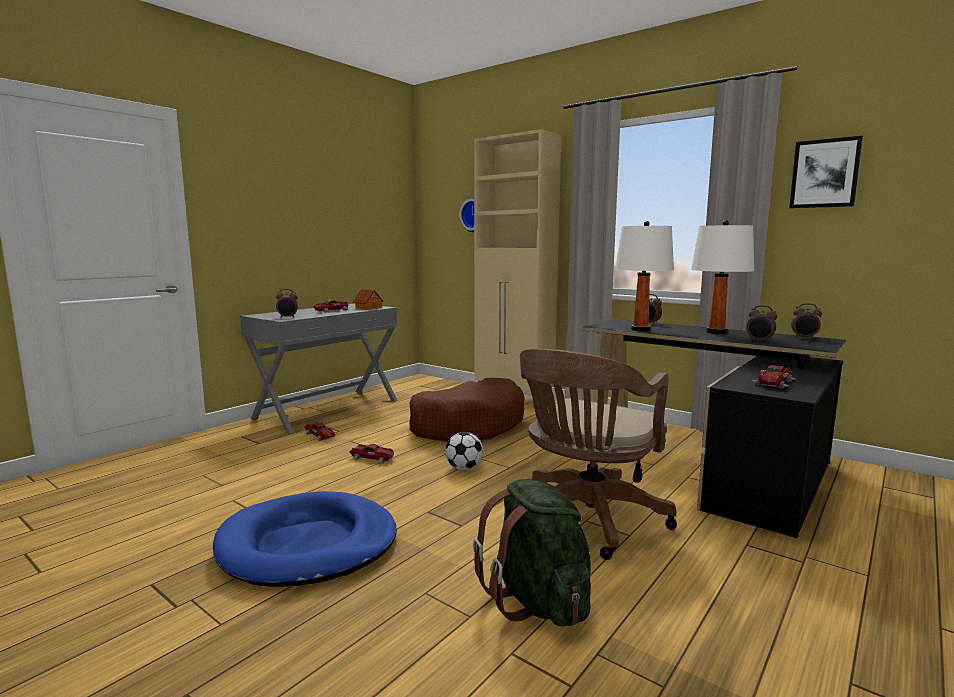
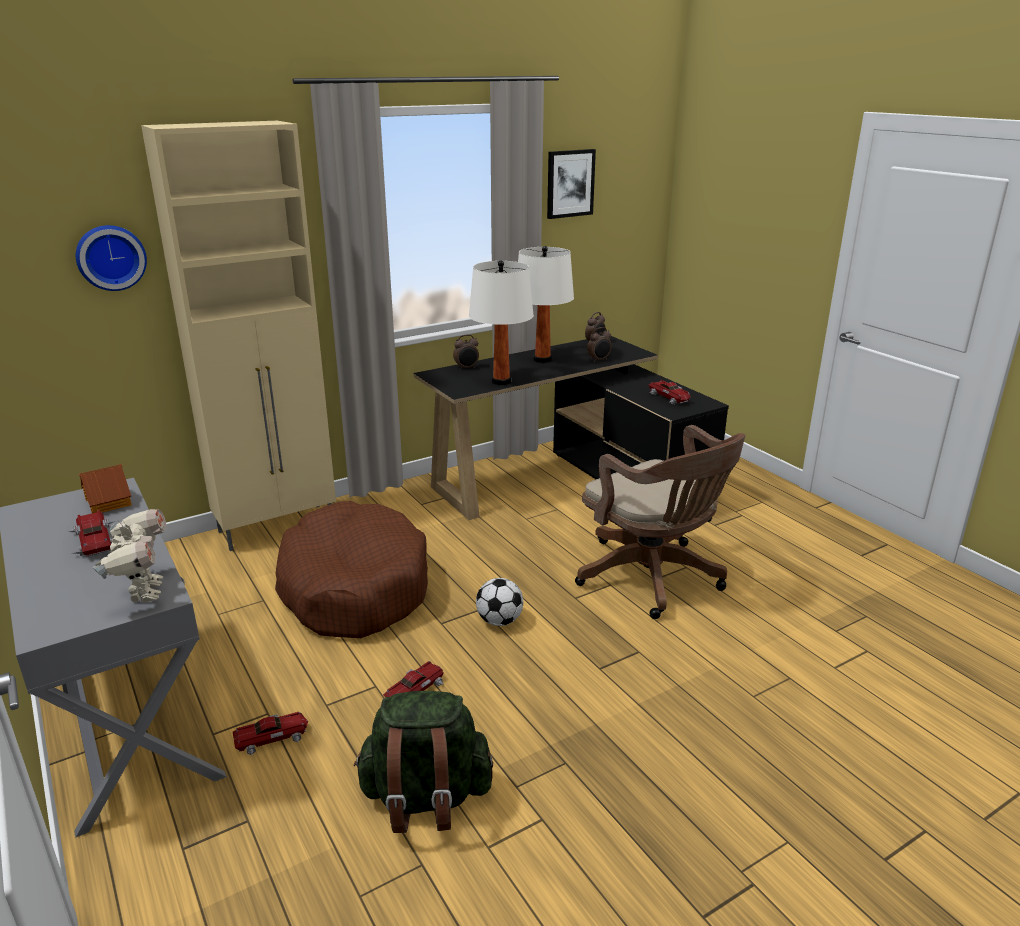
camera: 70 degrees left, 15 degrees up
(287, 317) = (143, 592): alarm clock -> toy robot
(308, 544) = (645, 769): blue dog bed -> none
(538, 600) = (773, 639): green backpack -> green backpack (426, 798)

